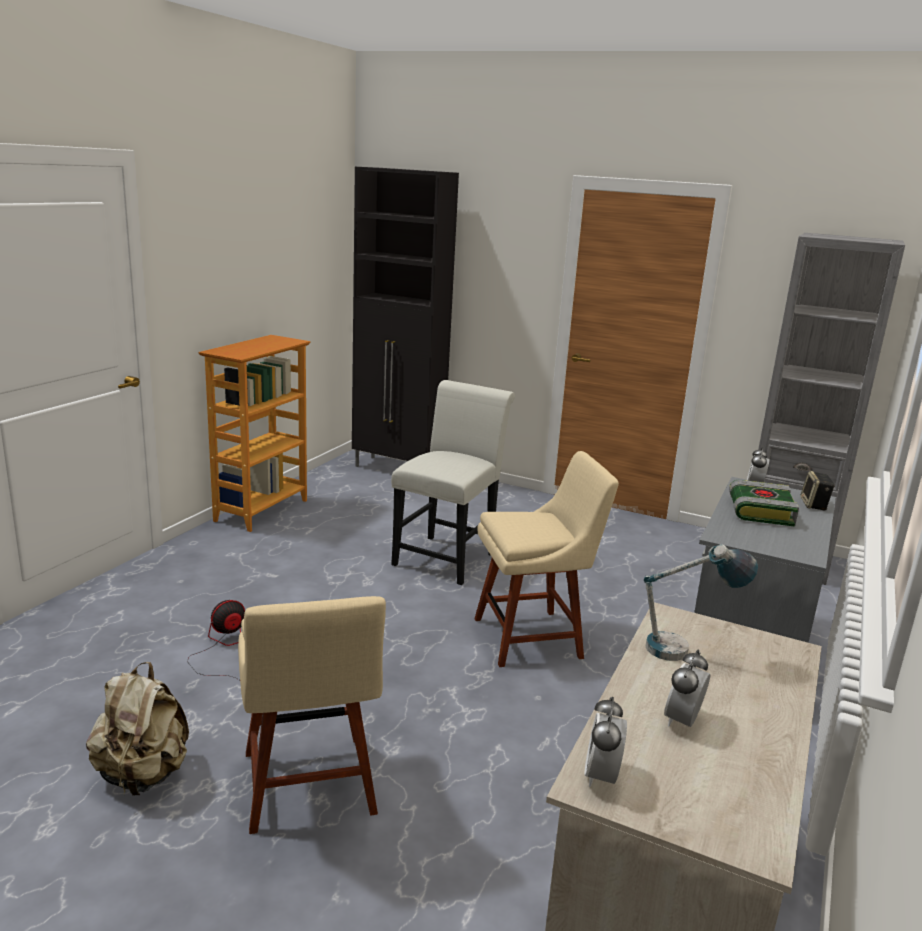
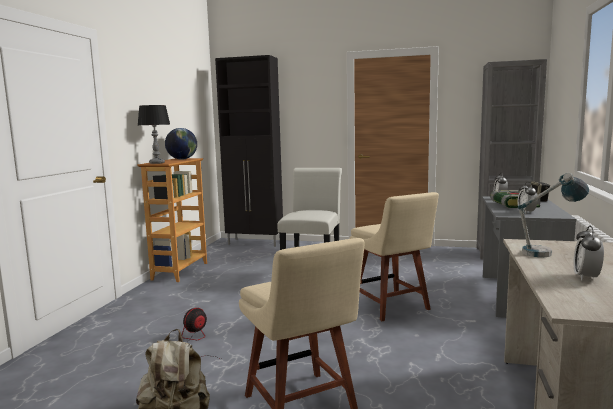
camera: 10 degrees left, 10 degrees down
(229, 352) = (157, 163): none -> table lamp
(276, 341) = (182, 159): none -> globe
(533, 637) = (392, 307): beige chair -> beige chair turned 90 degrees clockwise
(601, 776) = (573, 305): alarm clock -> alarm clock (526, 212)

